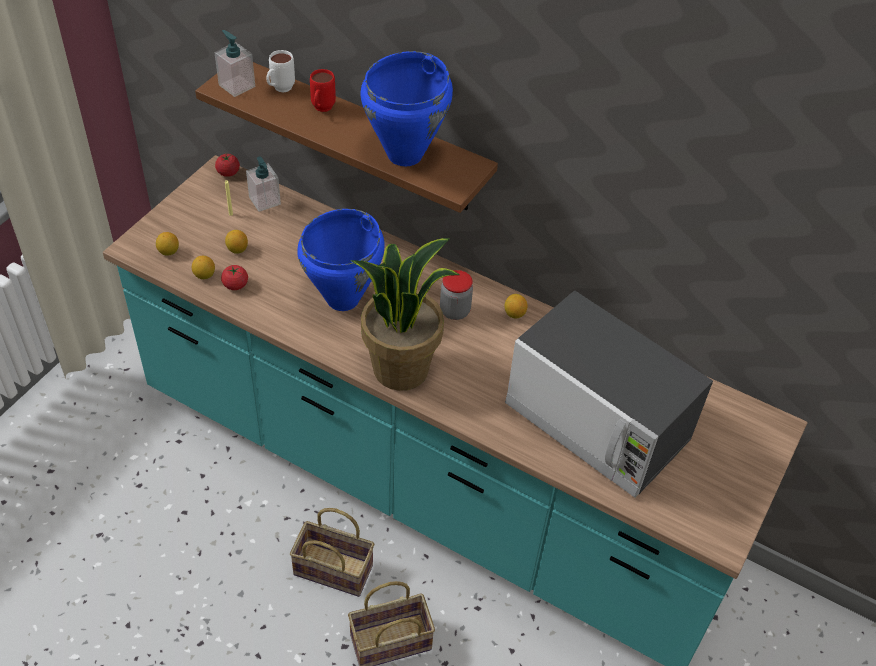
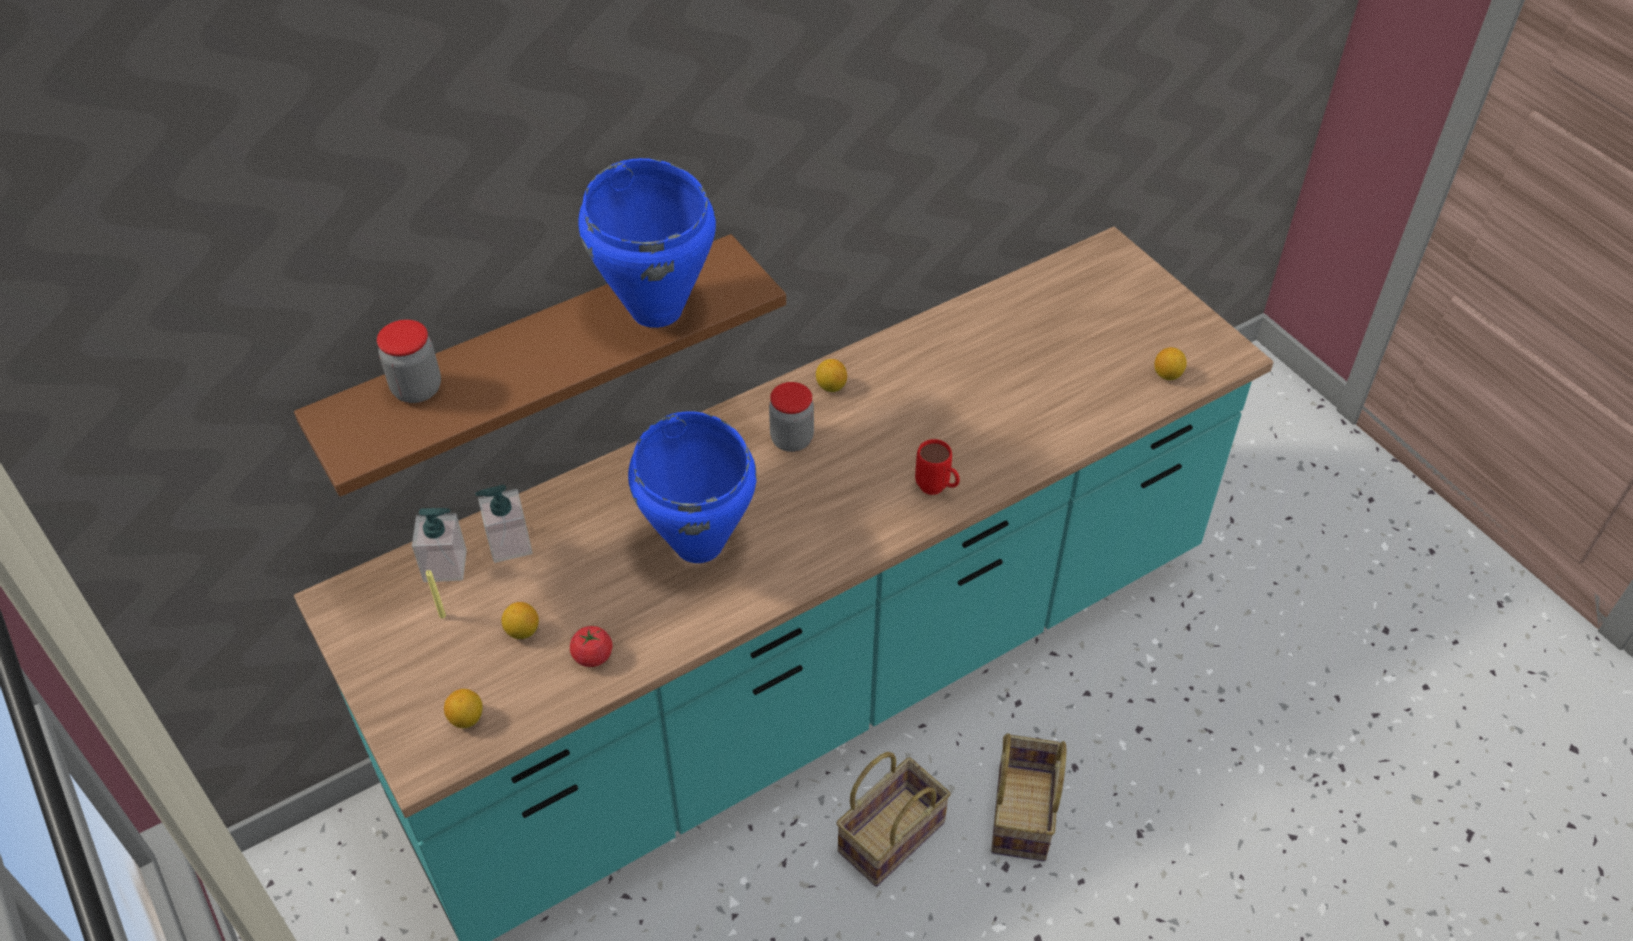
camera: 60 degrees left, 0 degrees up
(204, 275) = (548, 688): lemon -> lemon (1167, 375)
(228, 172) = (349, 590): tomato -> none
(236, 86) = (367, 433): soap dispenser -> soap dispenser (509, 544)
(279, 90) = (417, 389): white mug -> jar
(321, 110) = (498, 359): red mug -> red mug (937, 489)
(401, 368) = (854, 527): potted plant -> none
(597, 424) = (1035, 384): microwave -> none

